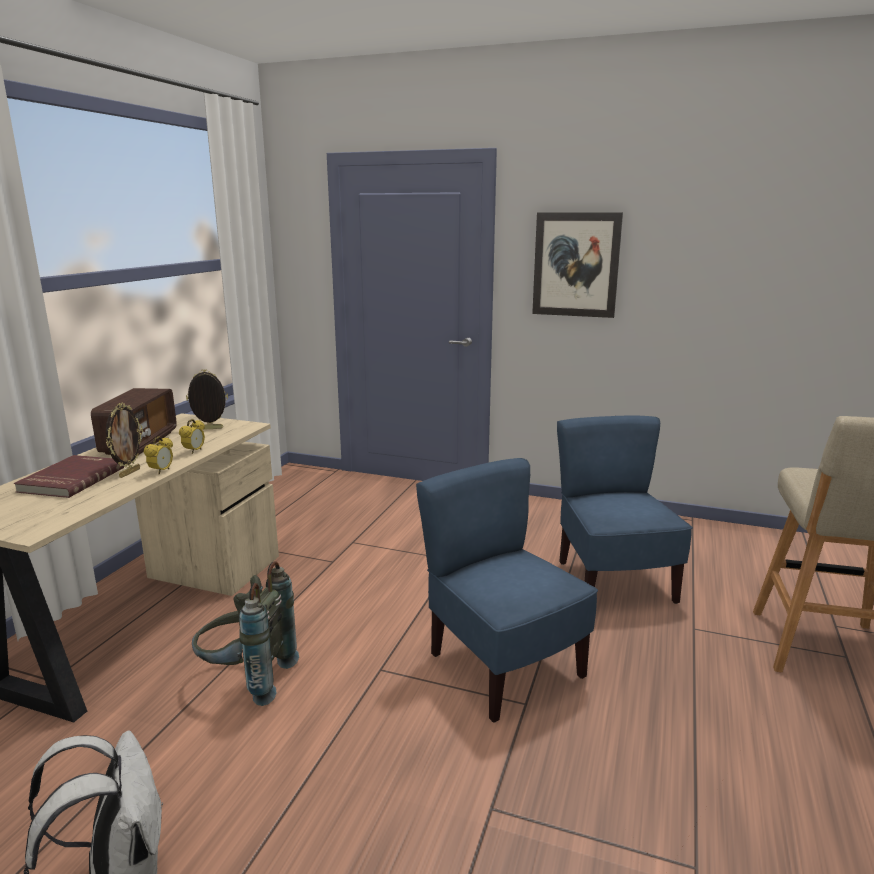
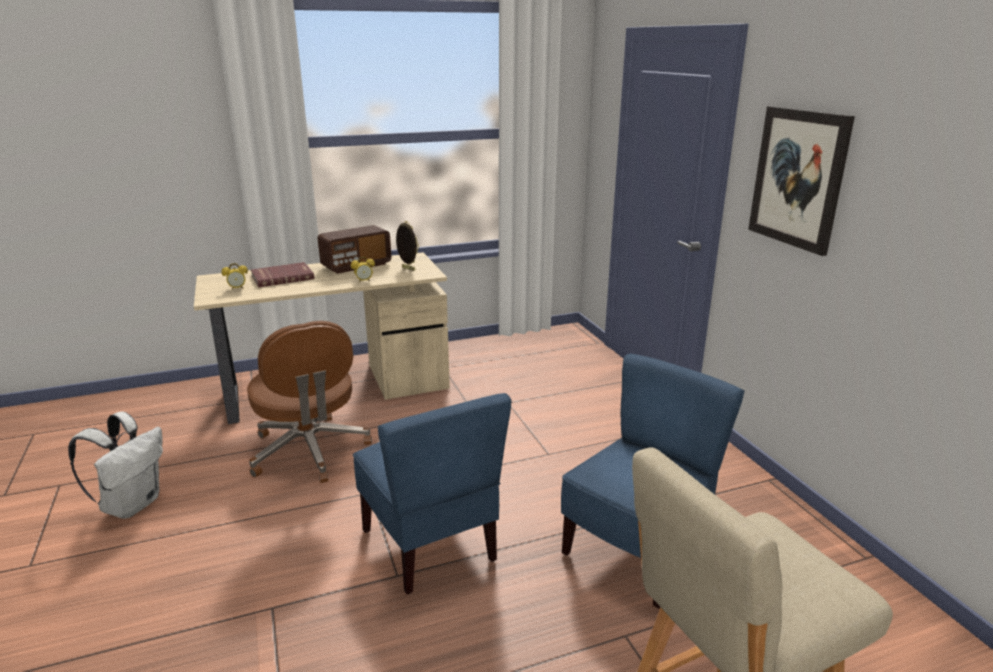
camera: 50 degrees right, 5 degrees up
(129, 473) = (308, 283): picture frame -> none
(161, 471) = (321, 288): alarm clock -> alarm clock (237, 288)
(247, 680) = (310, 451): grey backpack -> brown office chair
(503, 667) = (431, 544): blue chair -> blue chair turned 135 degrees clockwise

